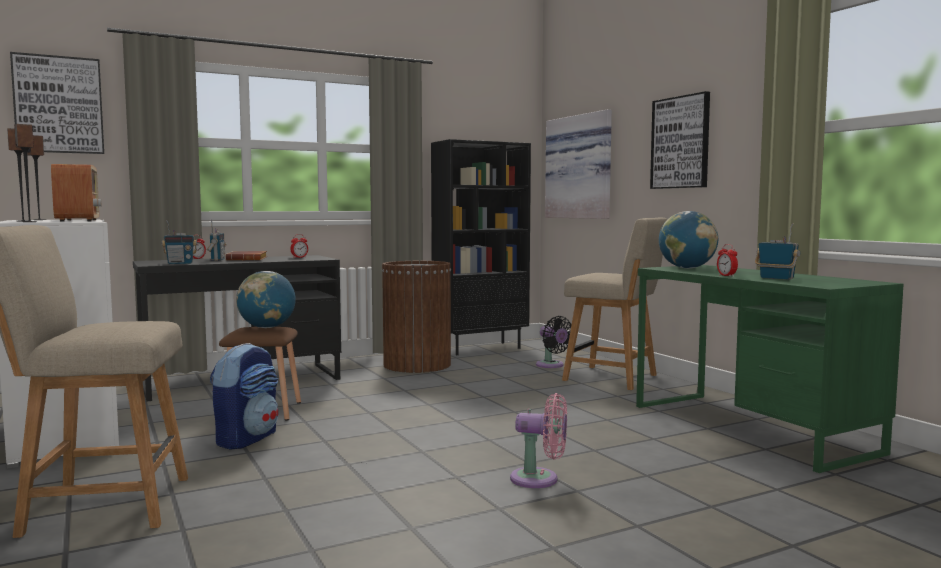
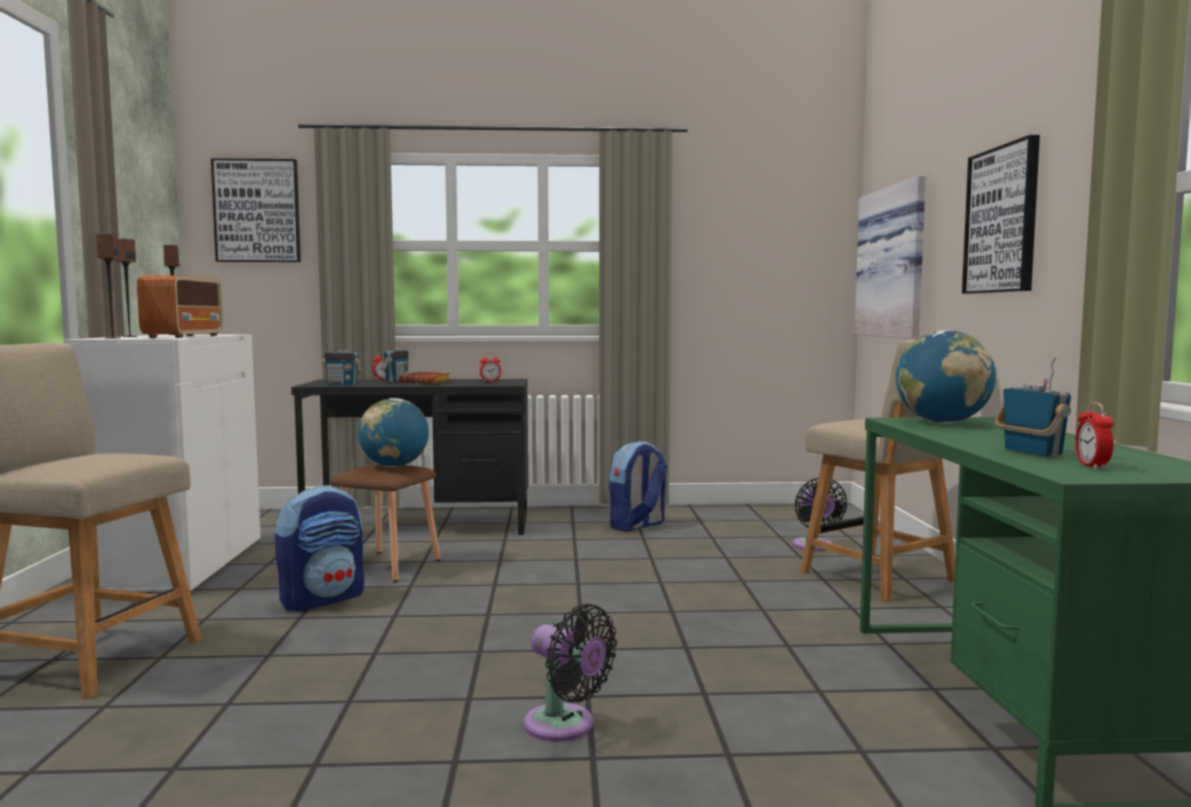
camera: 25 degrees right, 0 degrees up
(417, 365) = (637, 526): brown trash can -> backpack
(480, 348) = (749, 510): black bookcase -> none
(539, 479) = (565, 726): pink fan -> black fan
(726, 276) = (956, 442): alarm clock -> alarm clock (1092, 466)

